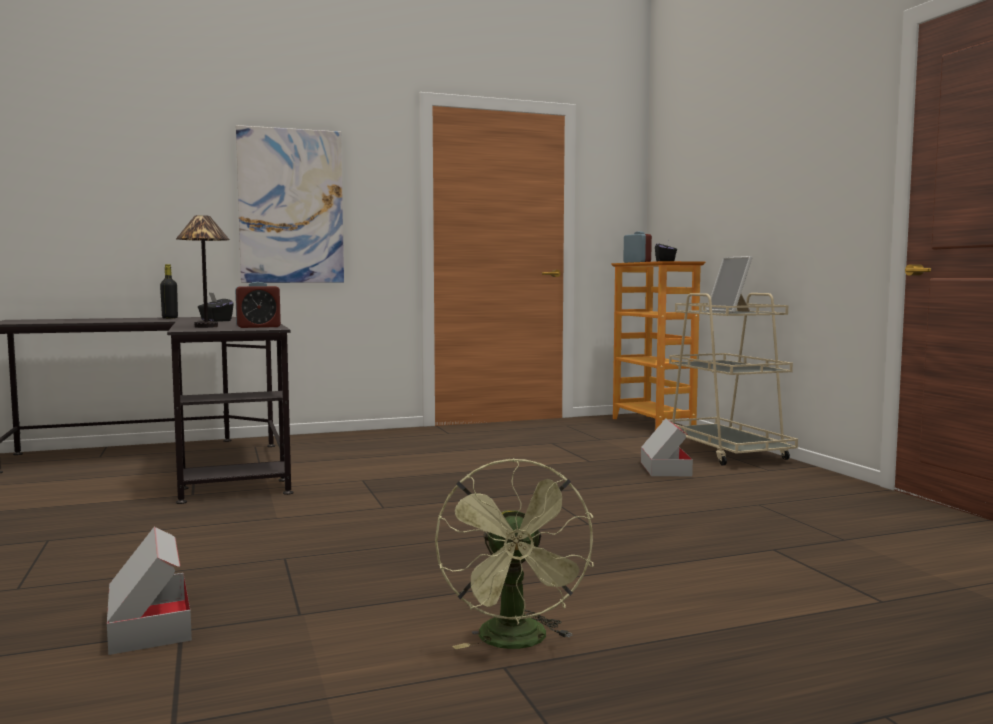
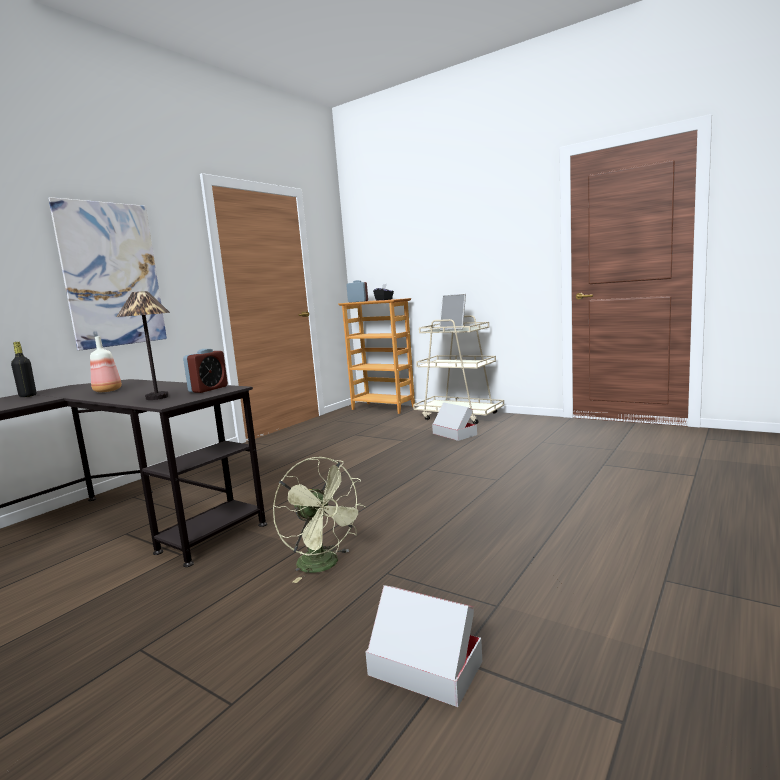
camera: 35 degrees left, 5 degrees up
(215, 321) = (108, 390): black tissue box -> bottle
(517, 642) = (636, 563): green fan -> green fan (324, 565)

